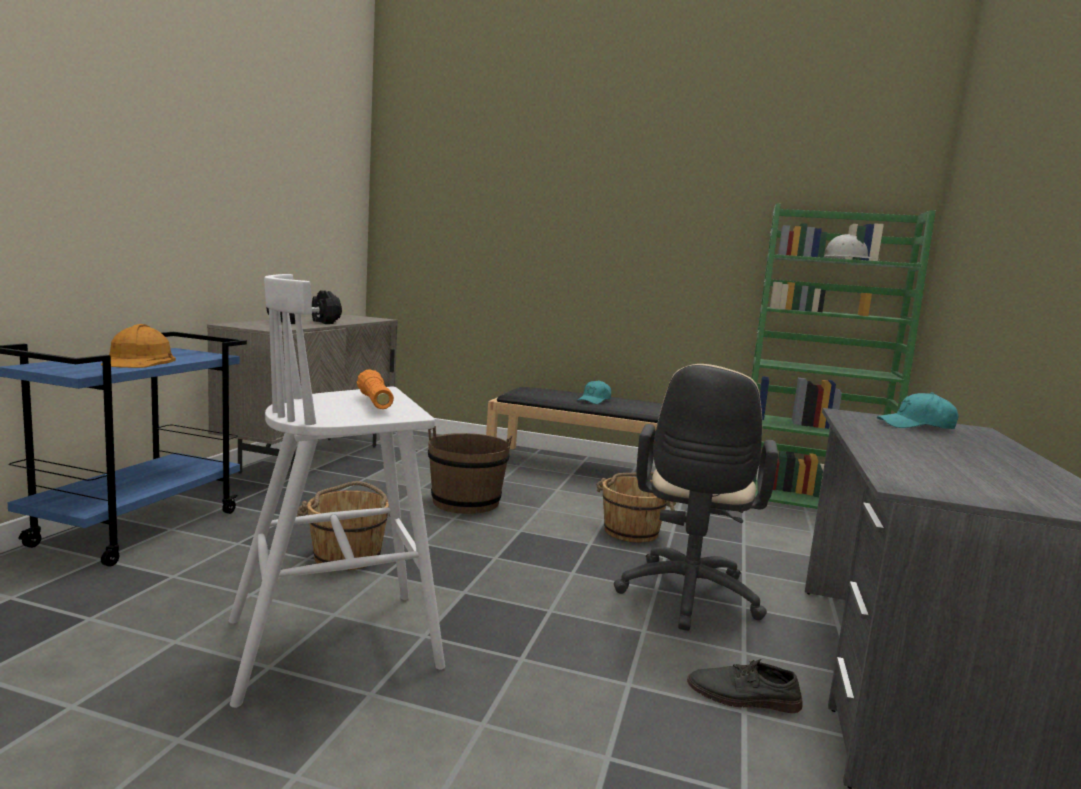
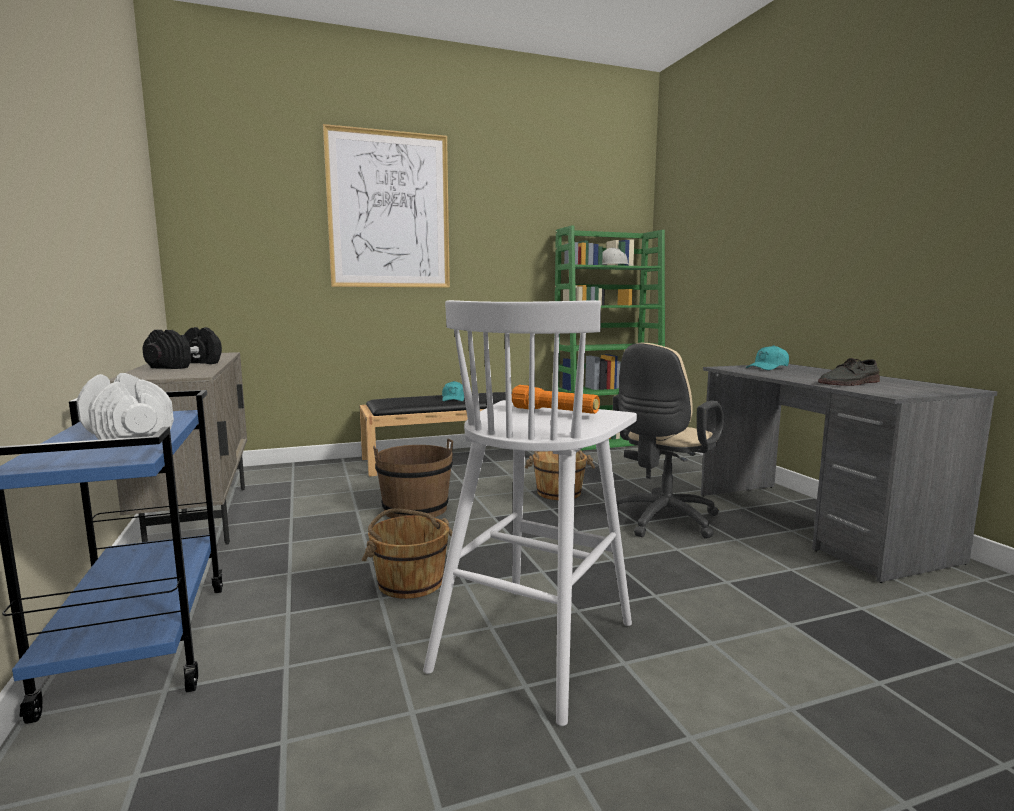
camera: 35 degrees left, 0 degrees up
(138, 361) = (128, 434): orange hard hat -> white dumbbell
(569, 186) = (389, 211): none -> picture
(687, 598) = (661, 521): beige office chair -> beige office chair turned 60 degrees clockwise
(743, 697) = (778, 562): grey shoe -> grey shoe (849, 383)

